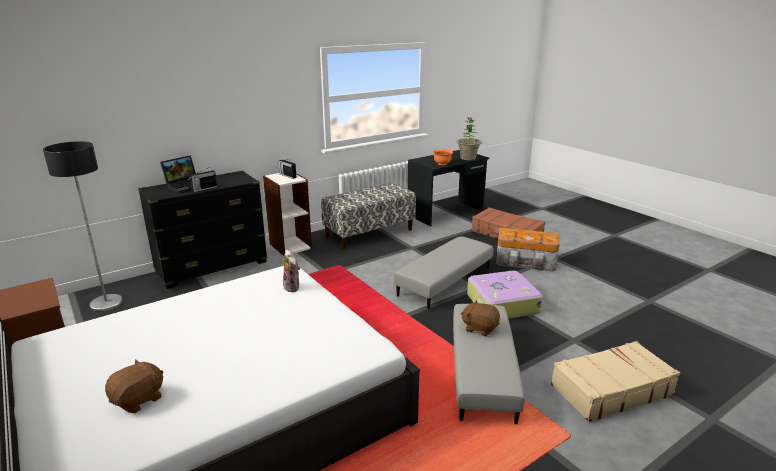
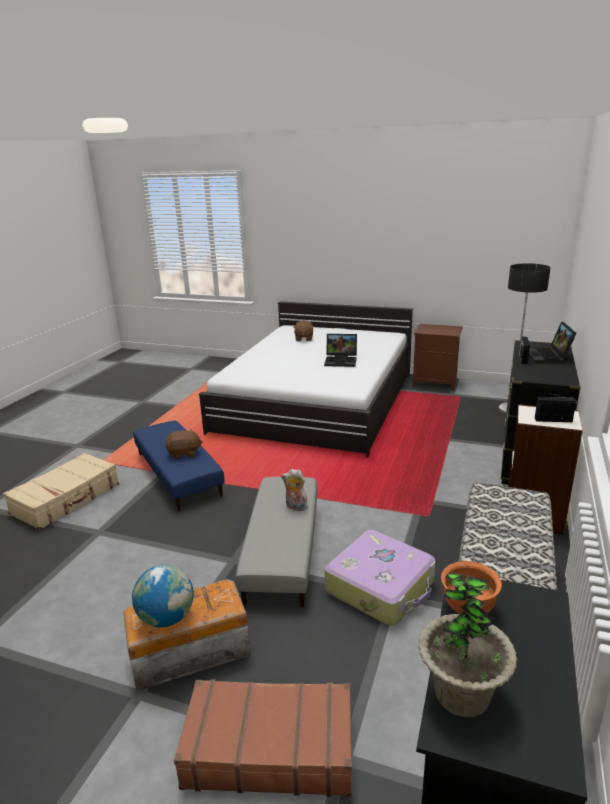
camera: 145 degrees right, 0 degrees up
(215, 313) = (341, 361): none -> laptop
(293, 287) = (326, 382): plush toy -> plush toy (295, 507)
(482, 371) = (178, 474): grey ottoman -> blue ottoman
(501, 303) = (192, 545): suitcase -> suitcase (381, 587)
(538, 234) = (167, 618): none -> globe

